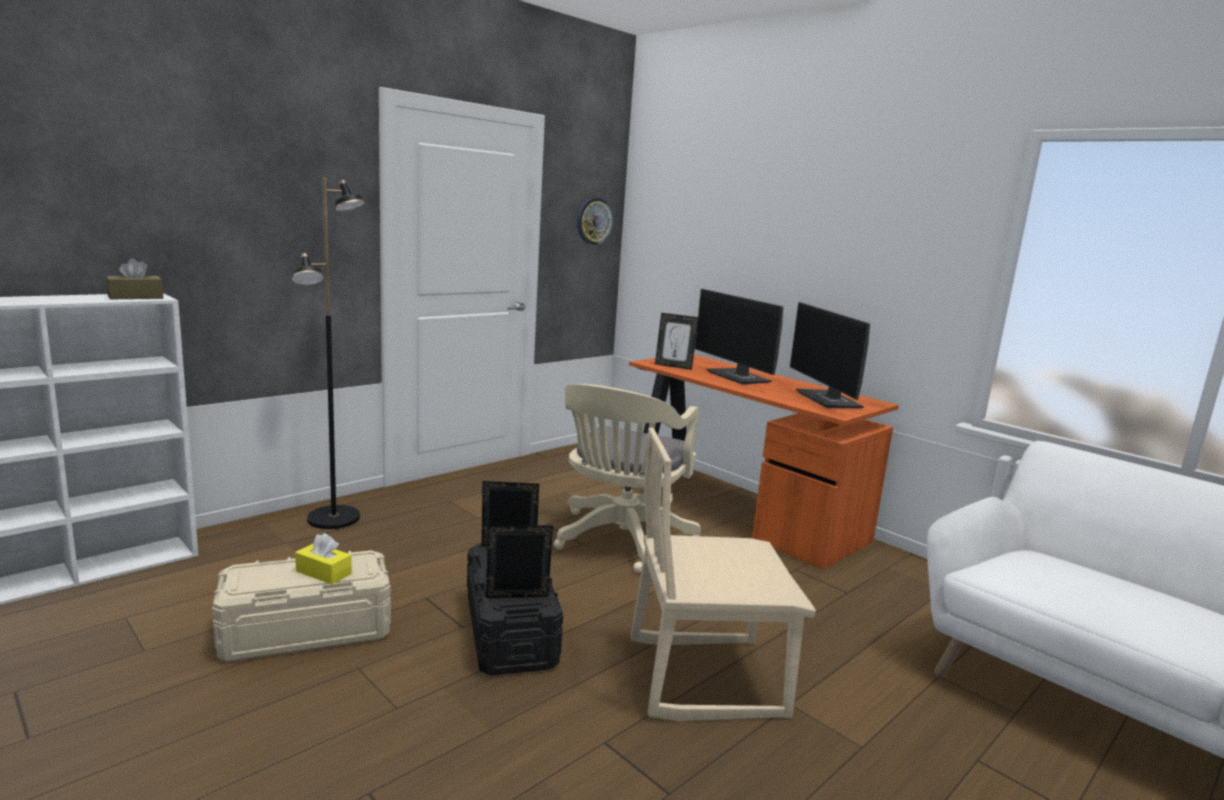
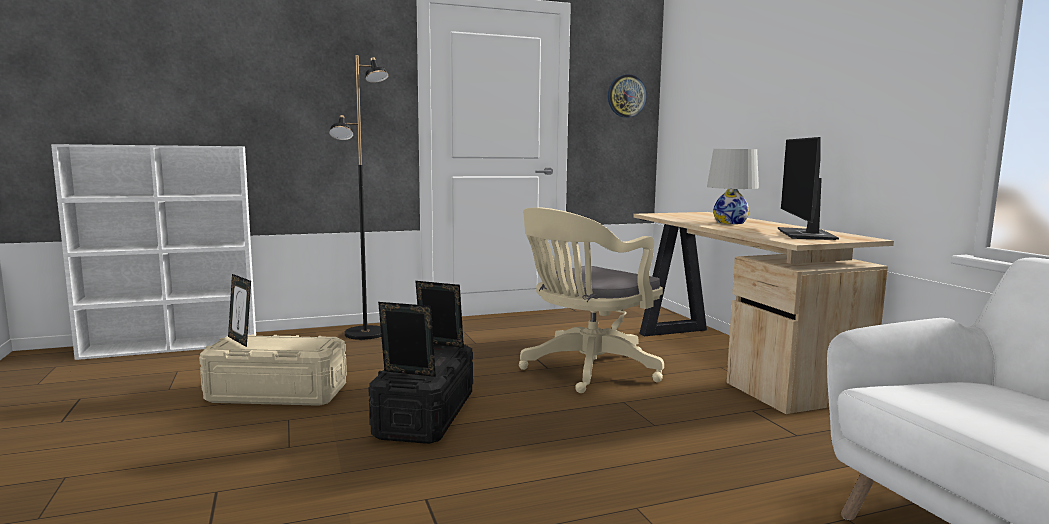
camera: 25 degrees right, 5 degrees down
(135, 297) = (219, 145): brown tissue box -> none
(323, 572) = (286, 344): yellow tissue box -> none
(674, 366) = (673, 216): picture frame -> picture frame (241, 341)
(705, 676) = (568, 472): beige chair -> none
(739, 377) = (730, 222): monitor -> white table lamp
(739, 509) = (734, 360): orange desk -> beige desk

